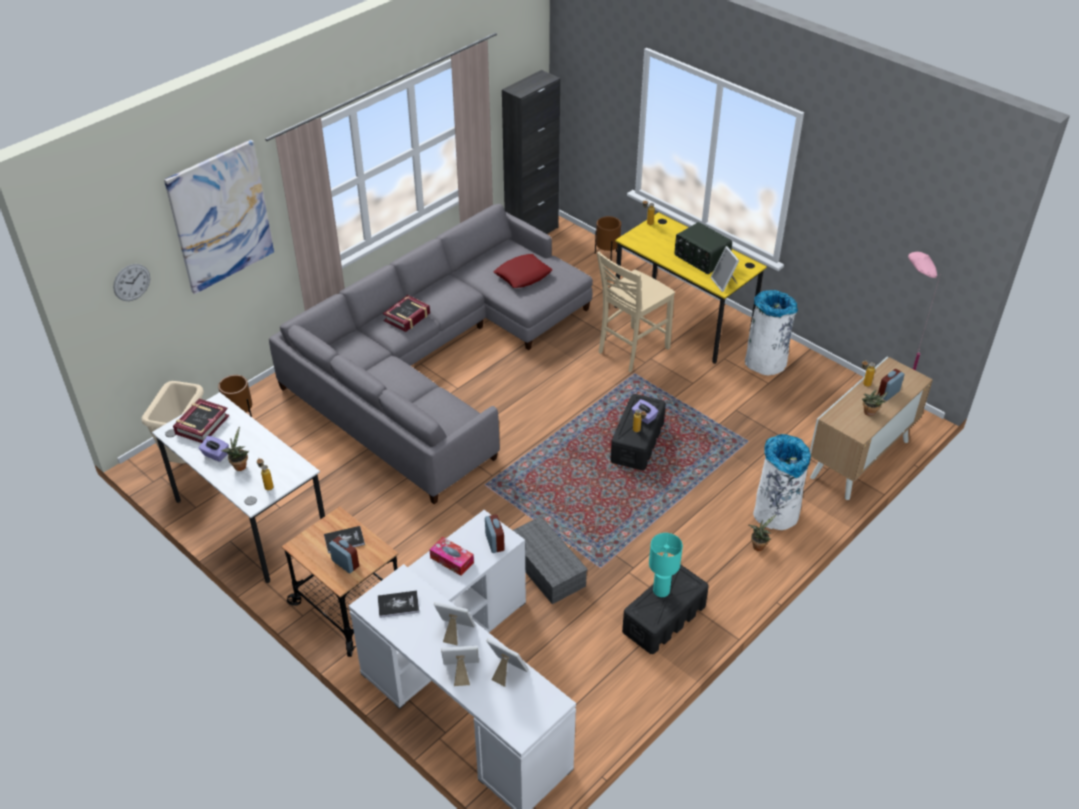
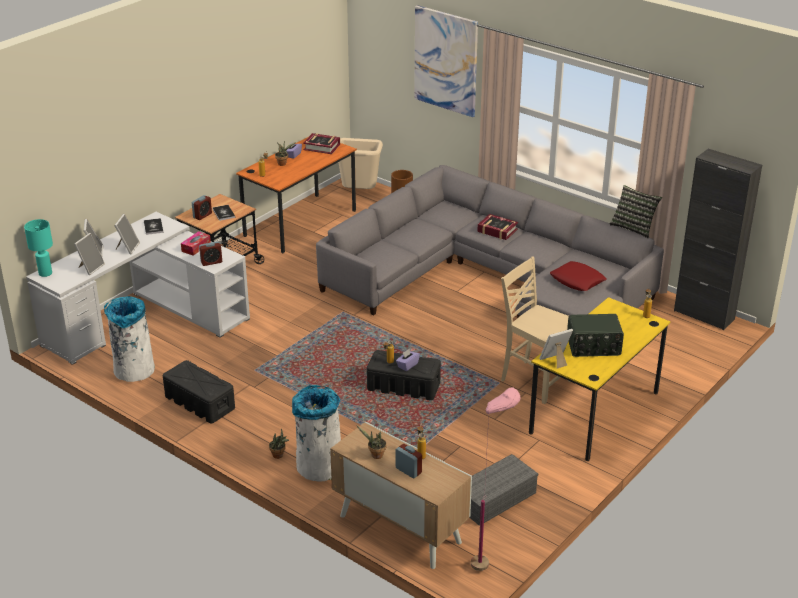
camera: 85 degrees right, 10 degrees down
(131, 282) = (384, 57): wall clock -> none
(251, 520) = (300, 223): white desk -> orange desk
(474, 210) = (633, 227): none -> pillow
(544, 568) = (254, 344): grey storage box -> grey storage box (495, 498)
(607, 256) = (686, 362): brown planter -> none
(661, 591) = (203, 376): turquoise table lamp -> turquoise table lamp (45, 273)
(701, 259) = (593, 347): radio -> radio turned 135 degrees counterclockwise
(765, 363) = (539, 468): white trash can -> white trash can (134, 371)

